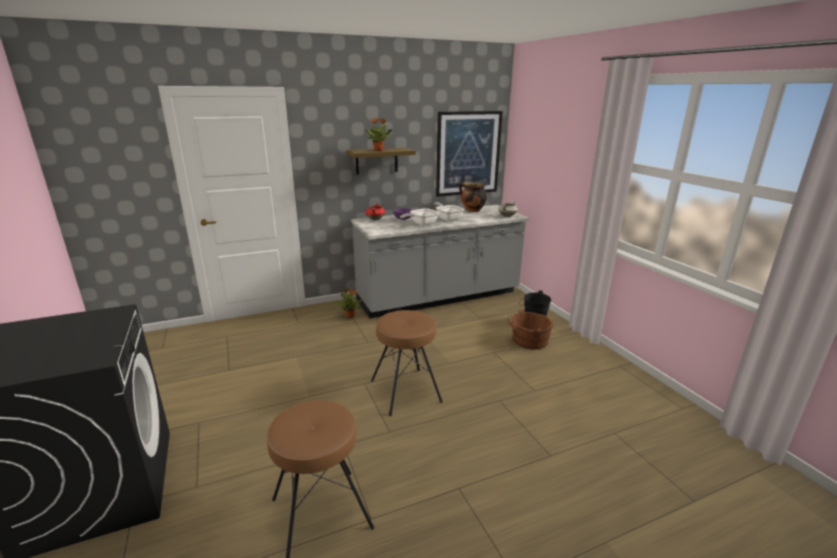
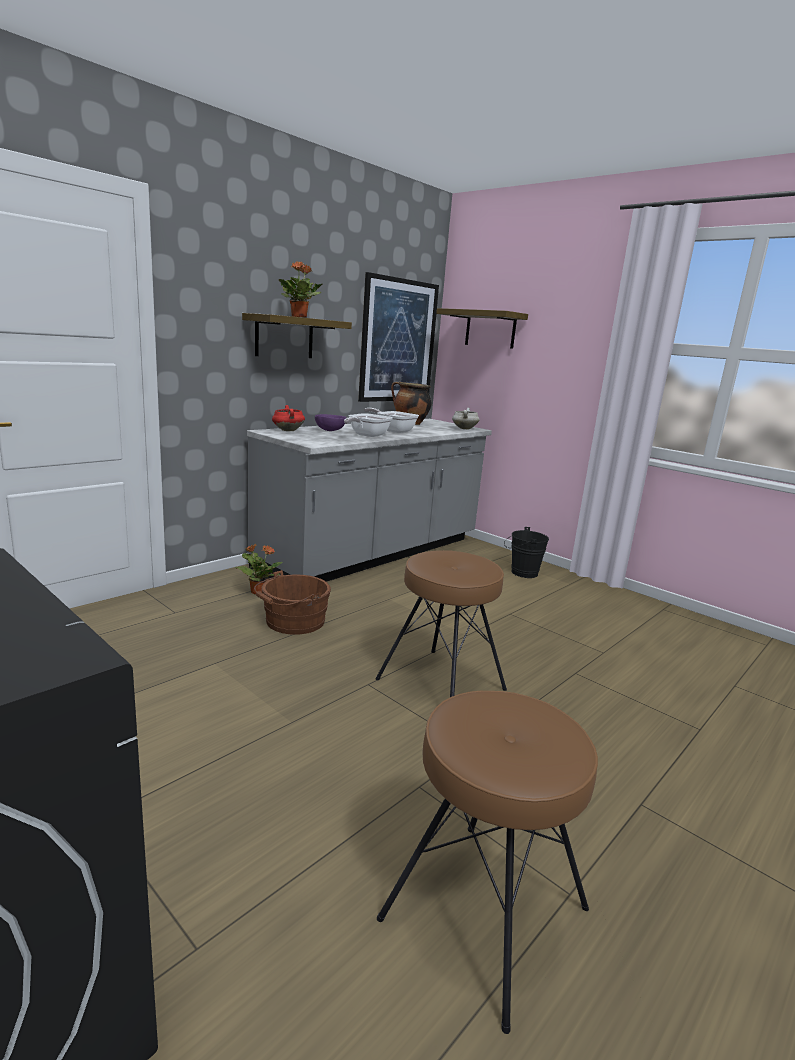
camera: 25 degrees left, 5 degrees down
(528, 341) = (537, 594): brown bucket -> brown bucket (292, 622)
(532, 144) = (490, 329): none -> shelf

